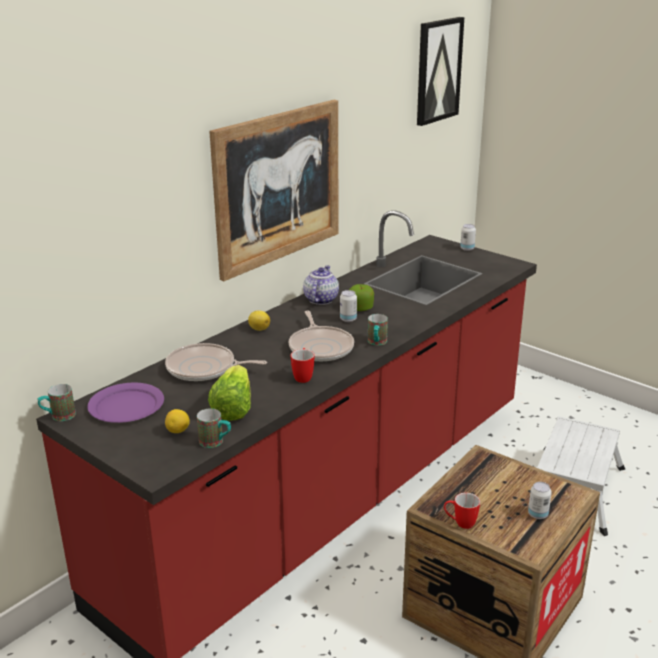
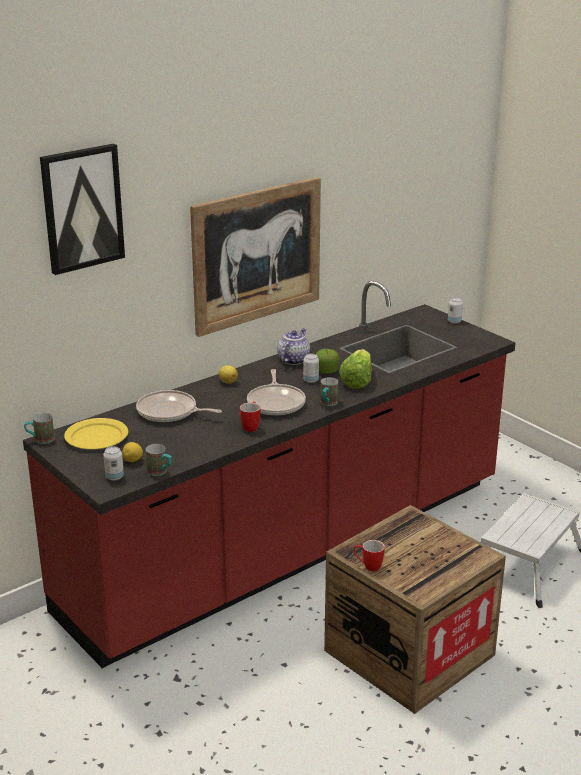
camera: 10 degrees right, 0 degrees up
(126, 406) = (96, 437): purple plate -> yellow plate
(233, 408) = (183, 447): lettuce -> lettuce (357, 381)
(438, 70) = (436, 147): picture -> picture (82, 208)
(538, 514) = (440, 567): can -> can (114, 477)

